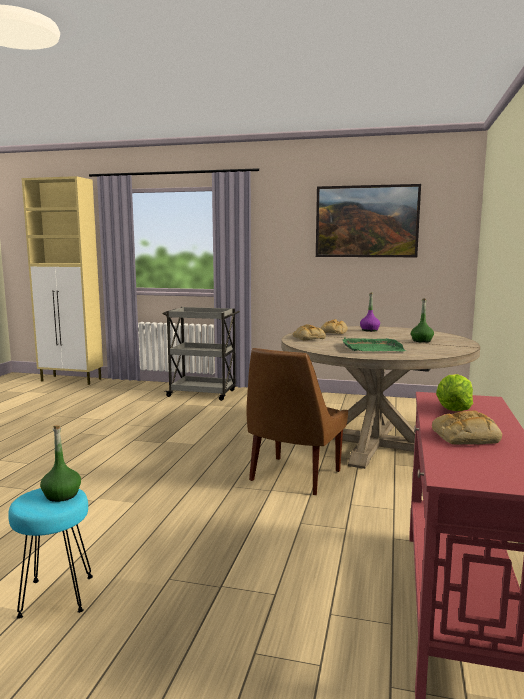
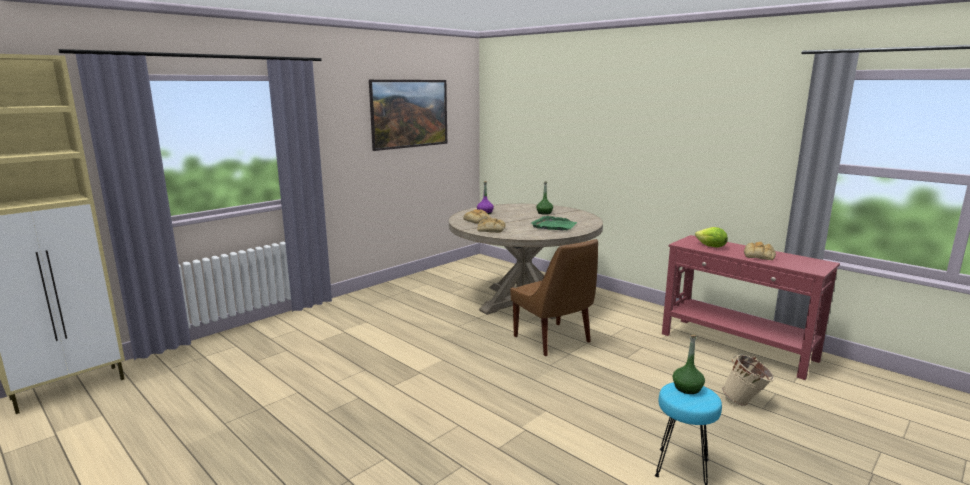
camera: 60 degrees left, 5 degrees up
(203, 393) = (301, 324): grey cart -> none
(259, 633) = (745, 402): none -> beige bucket

